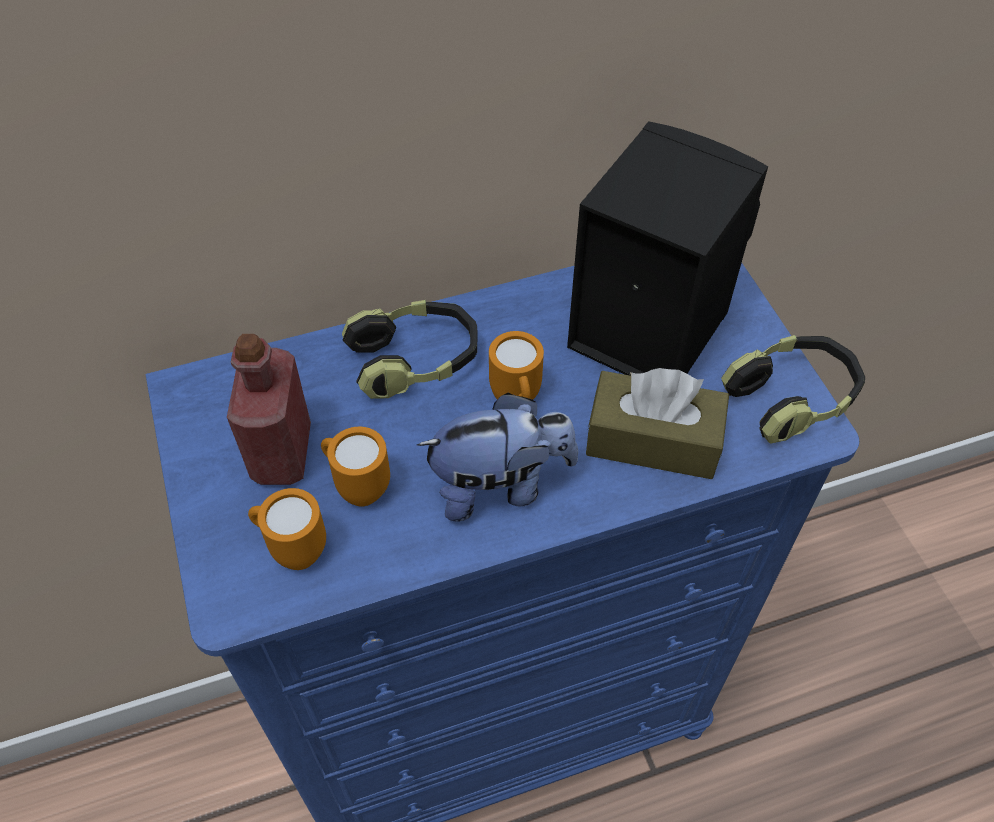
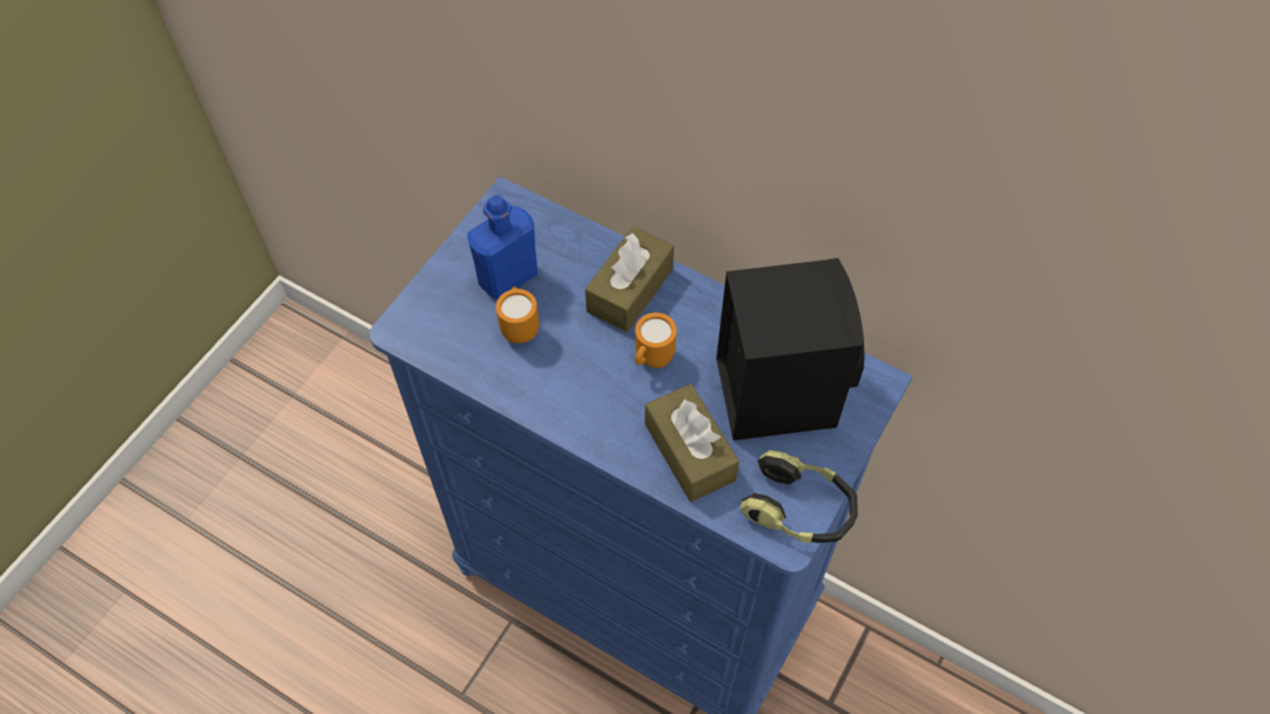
camera: 50 degrees right, 5 degrees up
(282, 453) = (508, 277): red bottle -> blue bottle
(292, 549) = (455, 329): orange mug -> none
(415, 360) = (630, 290): headphones -> brown tissue box
(499, 486) = (583, 395): plush toy -> none

